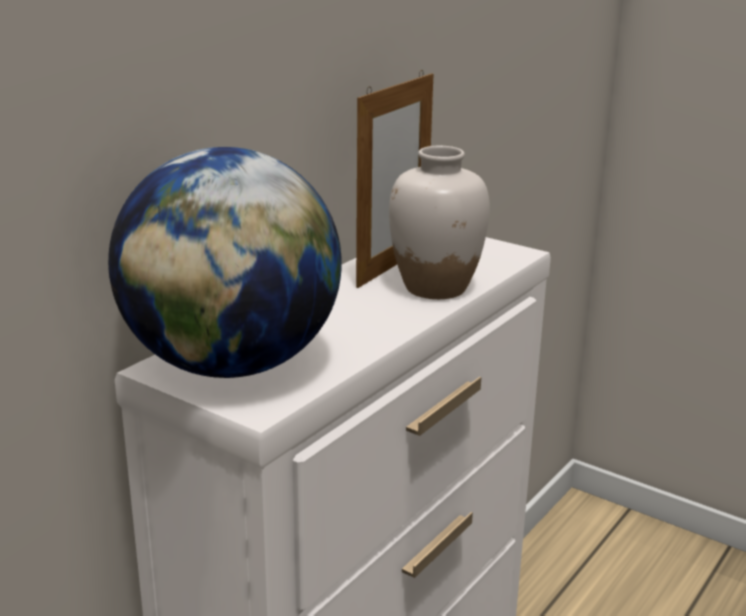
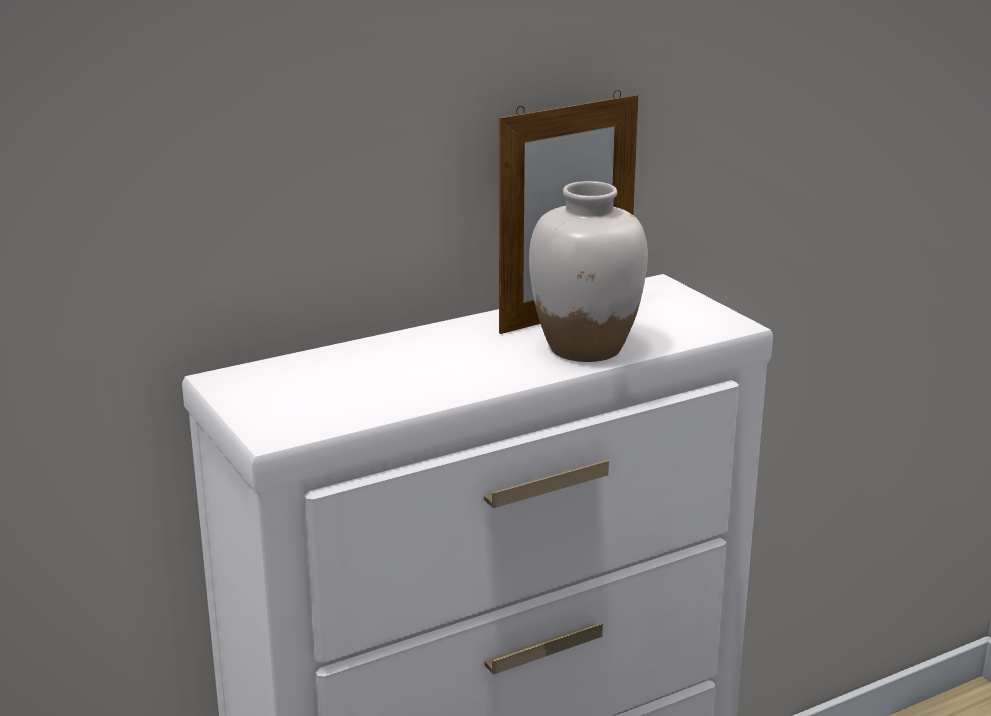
camera: 25 degrees right, 0 degrees up
(232, 364) = (292, 388): globe -> none

